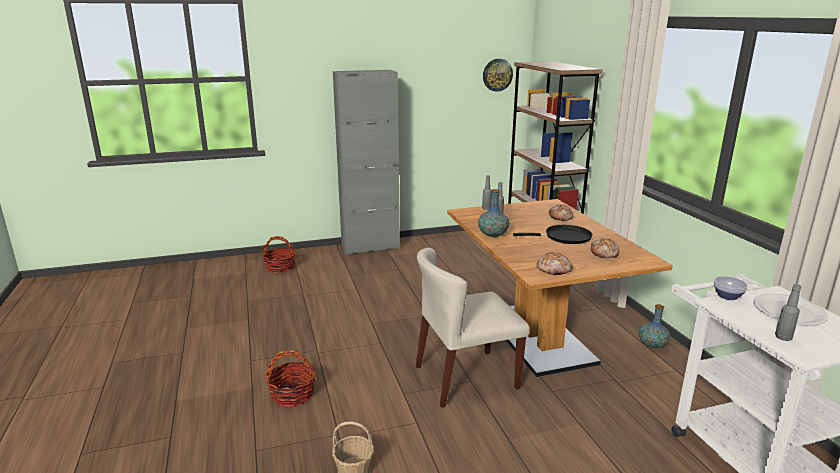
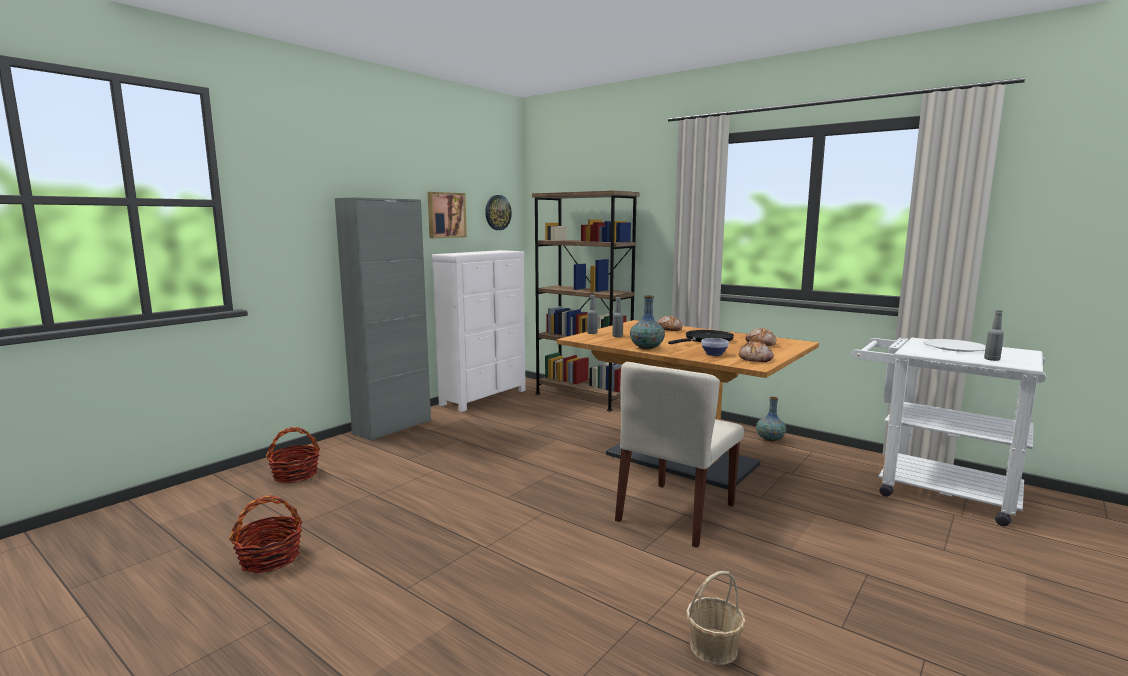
camera: 35 degrees left, 10 degrees down
(293, 394) = (521, 602): basket -> basket (270, 558)
(438, 79) = (445, 215): none -> picture
(462, 237) = (485, 397): none -> white dresser
(728, 296) = (908, 346): bowl -> bowl (714, 354)

